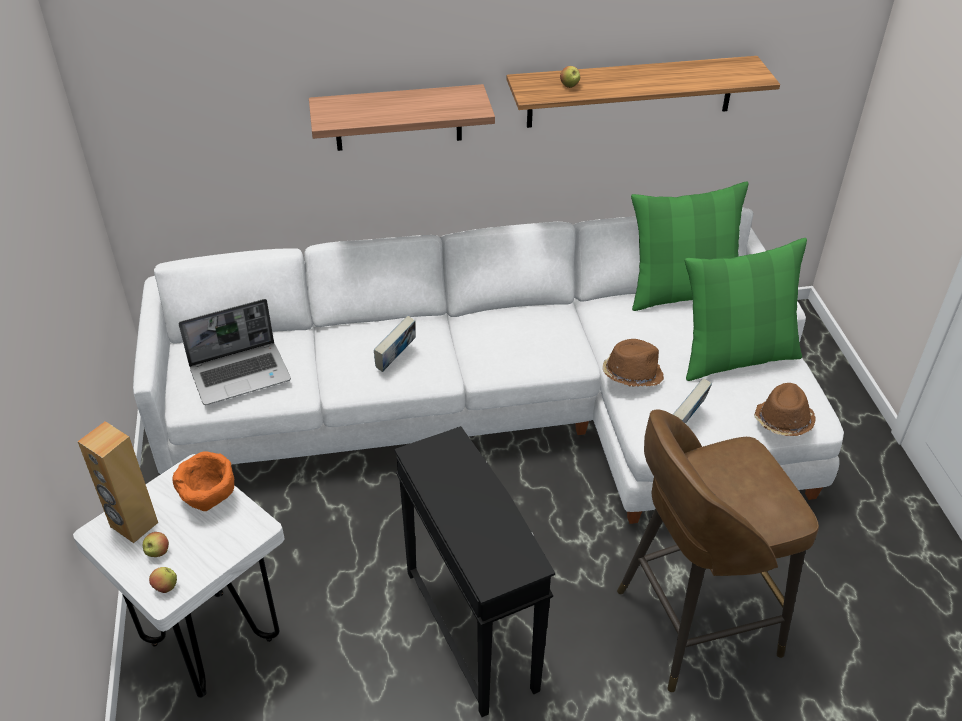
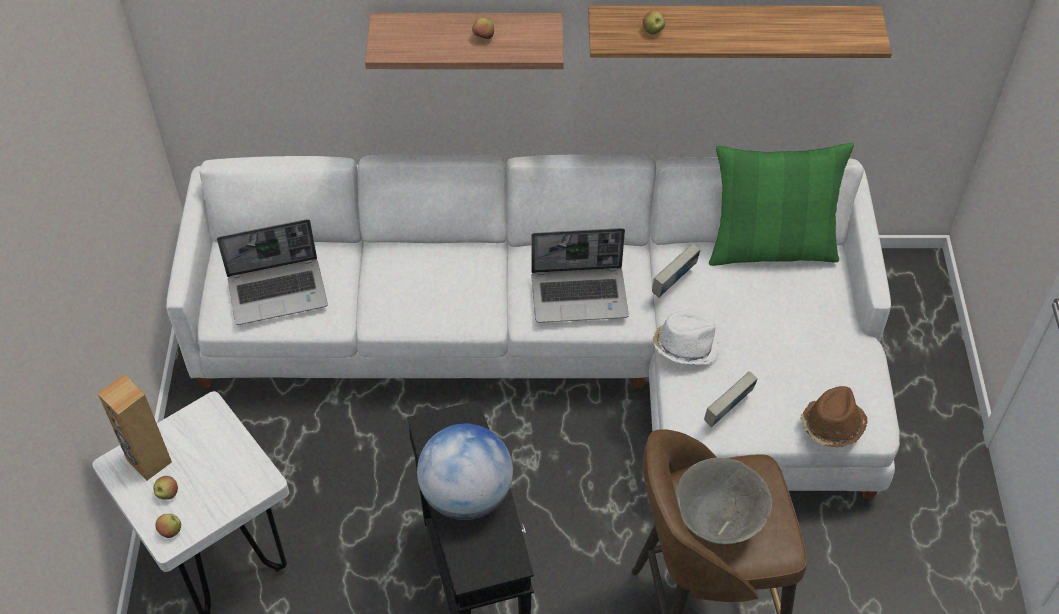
camera: 10 degrees right, 10 degrees up
(210, 500) = (223, 445): orange bowl -> none
(396, 359) = (440, 295): book -> book (673, 284)
(418, 105) = (484, 38): none -> apple
(469, 510) = (466, 495): none -> globe
(525, 345) = (580, 295): none -> laptop
(631, 374) = (685, 346): brown hat -> white hat
(724, 496) = (717, 521): none -> grey bowl
(736, 357) = (805, 339): green pillow -> none

